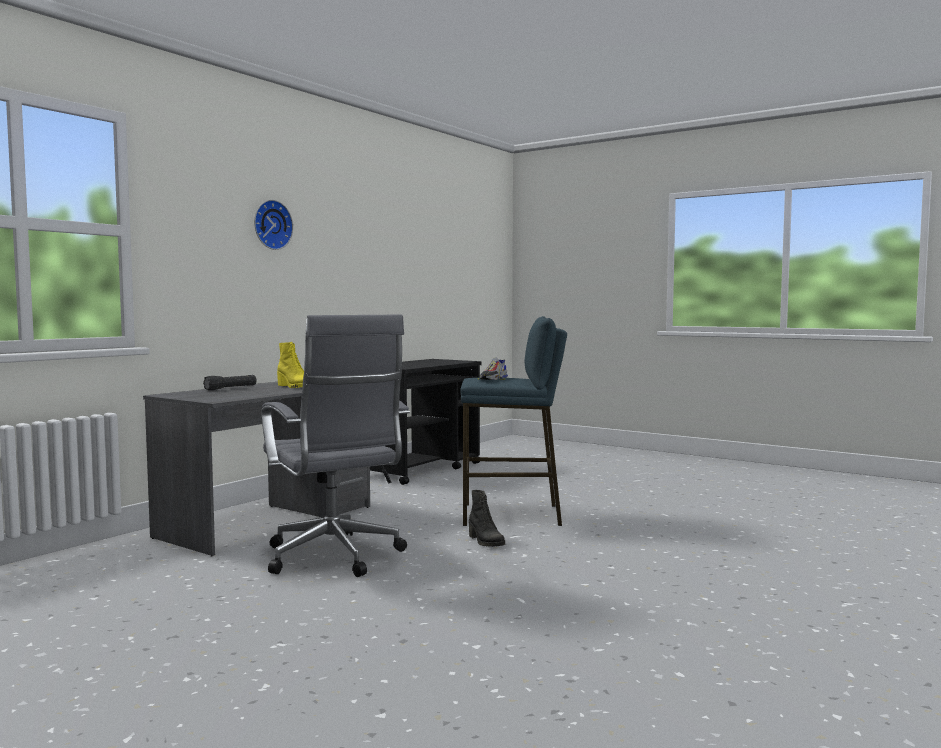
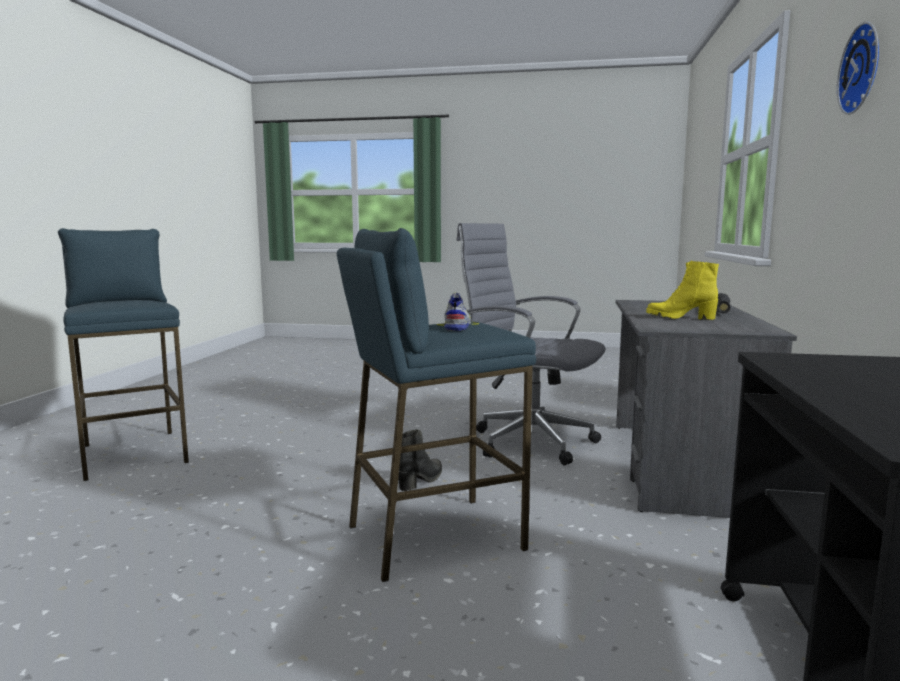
camera: 155 degrees right, 5 degrees up
(485, 542) = (421, 480): black boot -> black boot turned 90 degrees clockwise
(799, 616) = (134, 453): none -> blue stool

